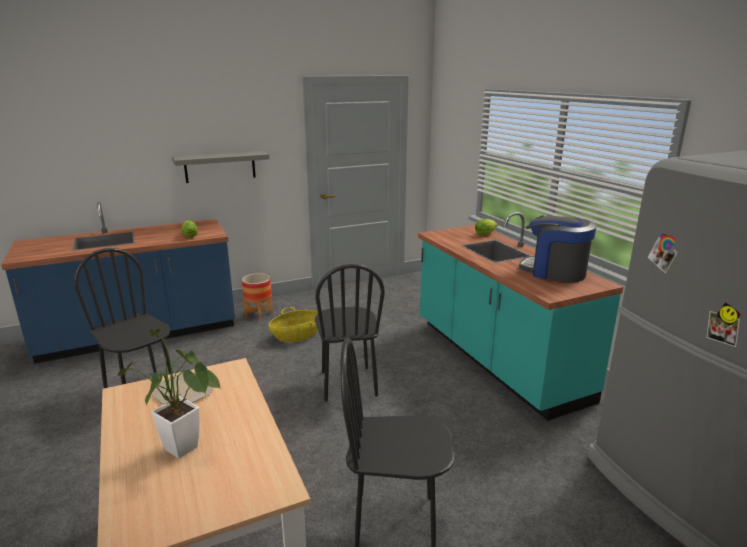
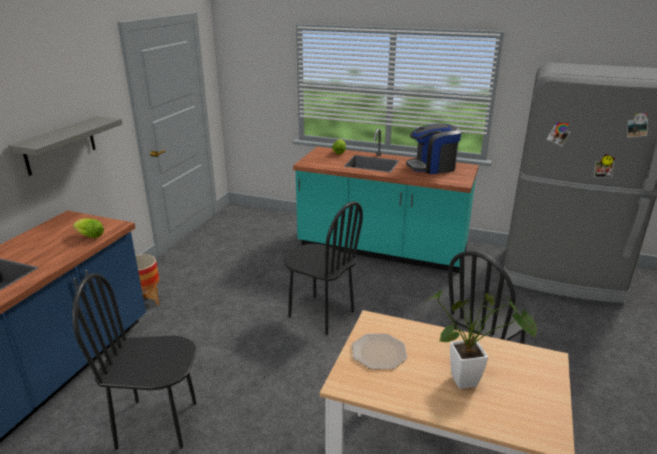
camera: 45 degrees left, 5 degrees up
(297, 335) = (216, 300): basket -> none

